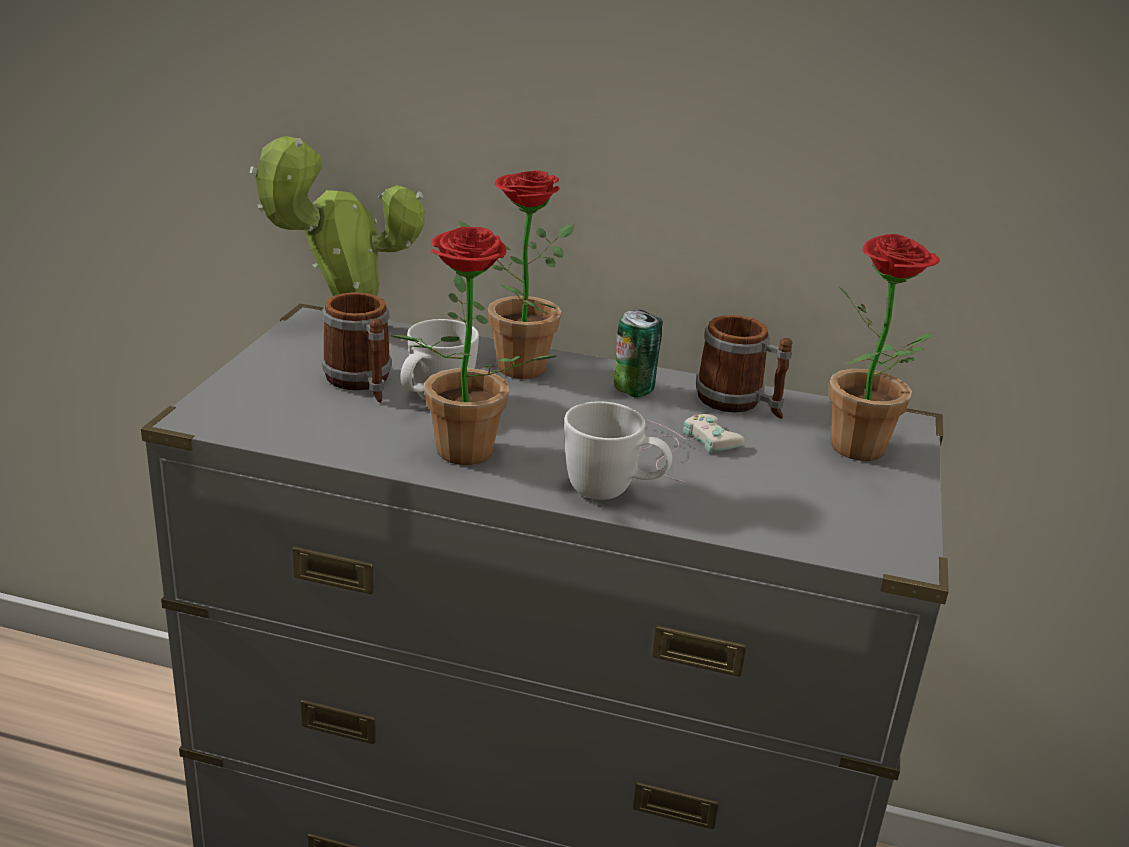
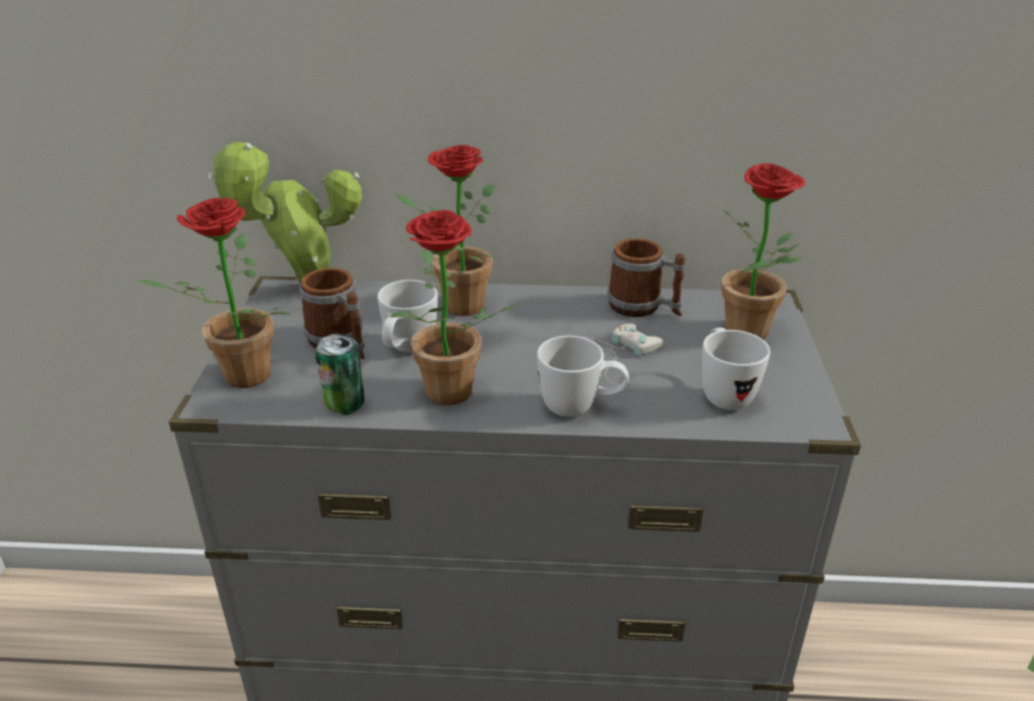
camera: 10 degrees left, 5 degrees up
(232, 400) = (238, 379): none -> potted plant
(633, 389) = (558, 310): can -> can (344, 405)
(797, 507) = (723, 393): none -> white mug

